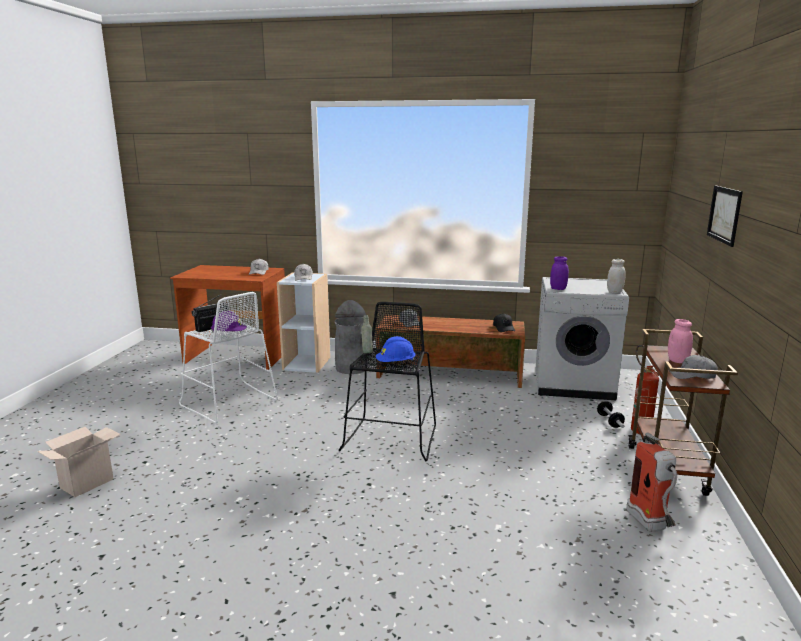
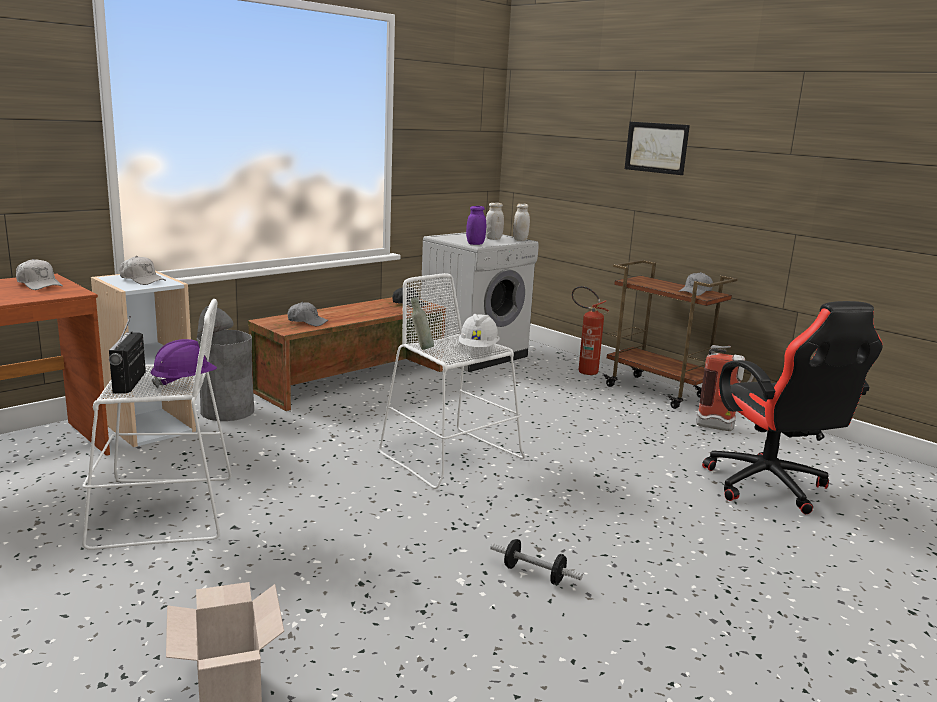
camera: 55 degrees left, 0 degrees up
(391, 440) = (452, 457): black stool -> white stool
(395, 363) = (478, 349): blue hard hat -> white hard hat
(550, 588) = (770, 490): none -> black office chair
(595, 287) = (493, 238): none -> white jar
(609, 421) = (558, 373): dumbbell -> dumbbell (534, 574)
(677, 360) = (662, 285): pink jar -> none

